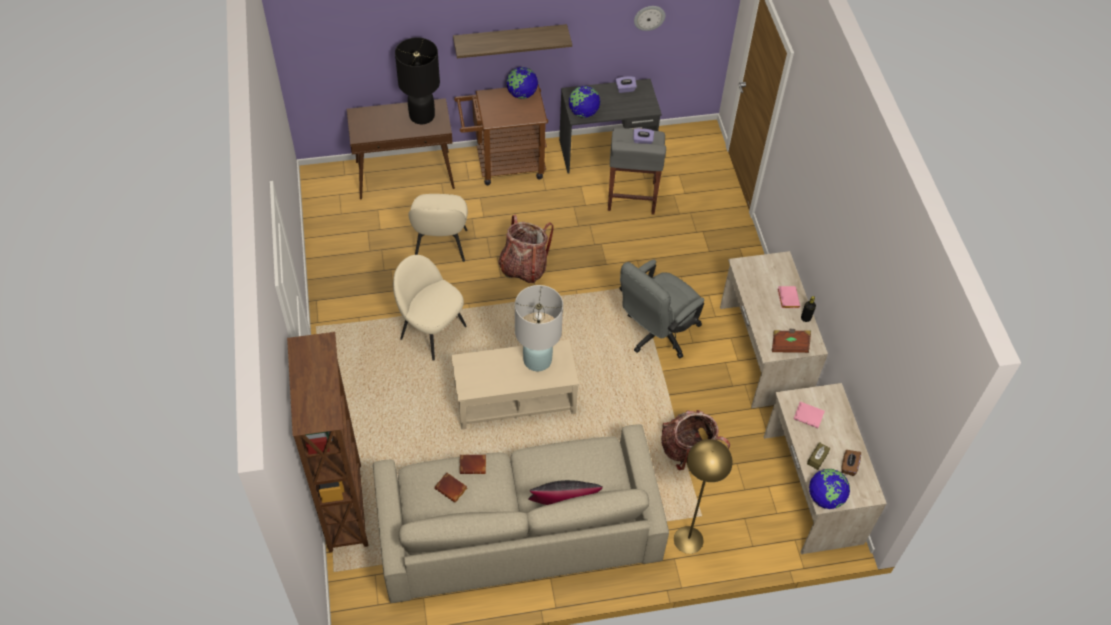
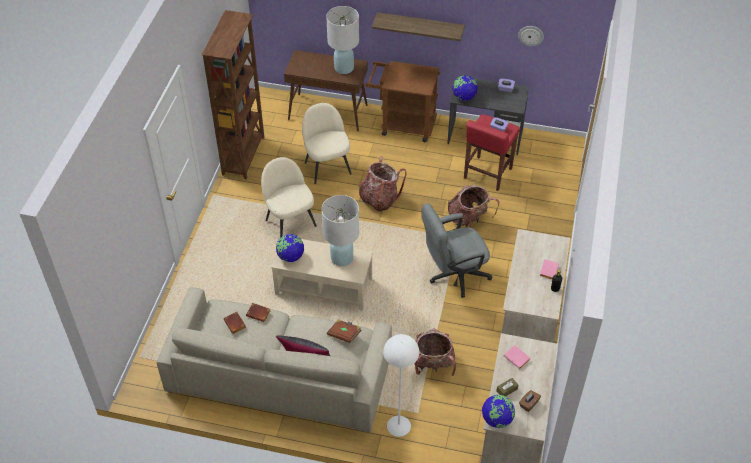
camera: 25 degrees right, 5 degrees down
(346, 506) = (170, 318): brown bookcase -> brown bookcase (244, 155)
(421, 116) = (344, 68): black table lamp -> white table lamp
(440, 246) = (327, 167): beige chair -> beige chair turned 135 degrees clockwise
(521, 94) = (423, 71): globe -> globe (290, 257)
(631, 197) = (487, 174): grey stool -> red stool
(639, 259) = (469, 219): none -> backpack
(688, 540) = (398, 426): yellow floor lamp -> white floor lamp
(789, 345) = (531, 304): brown book -> brown book (344, 334)

